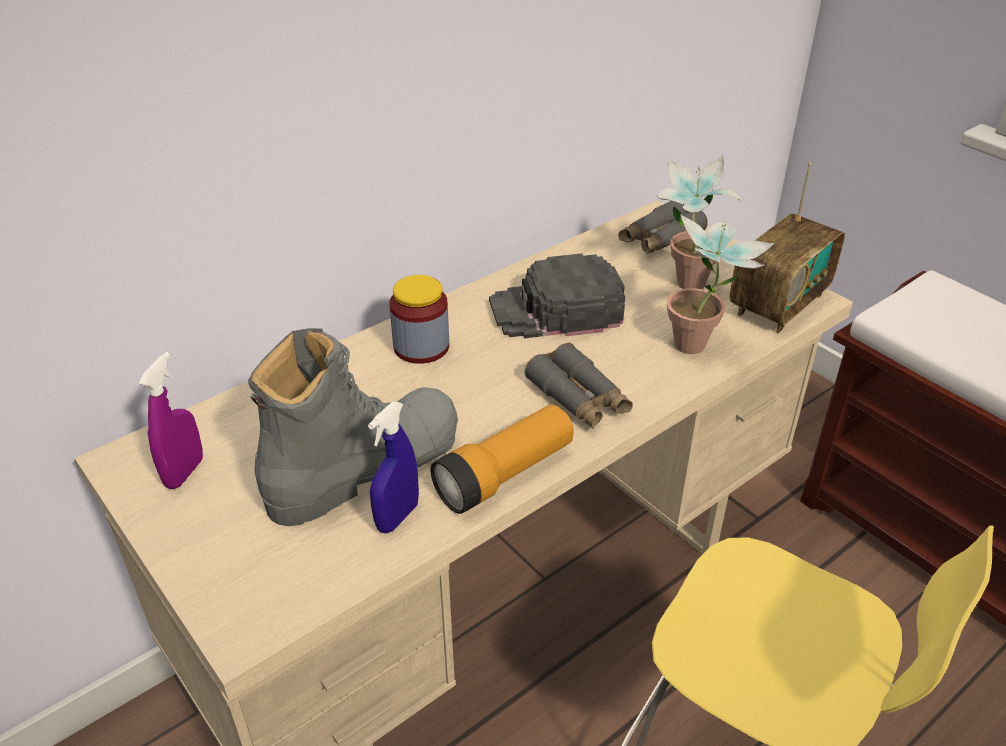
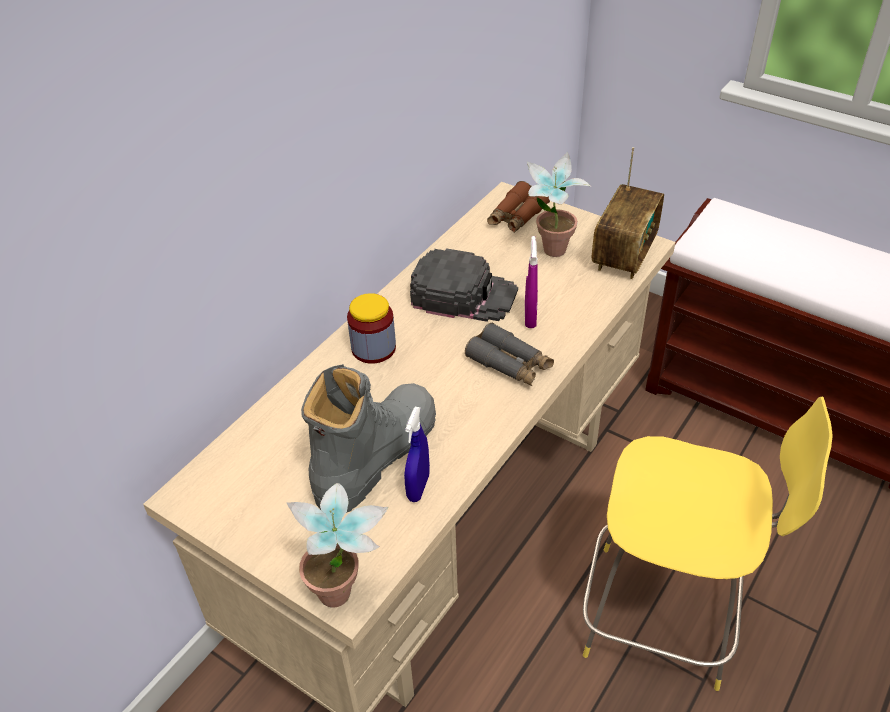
camera: 15 degrees left, 5 degrees up
(184, 472) = (239, 494): purple spray bottle -> purple spray bottle (530, 318)
(505, 475) = (481, 436): flashlight -> none
(557, 309) = (463, 294): black cap -> black cap turned 135 degrees counterclockwise
(660, 238) = (517, 216): grey binoculars -> brown binoculars
(701, 349) = (582, 304): potted plant -> potted plant (346, 596)

